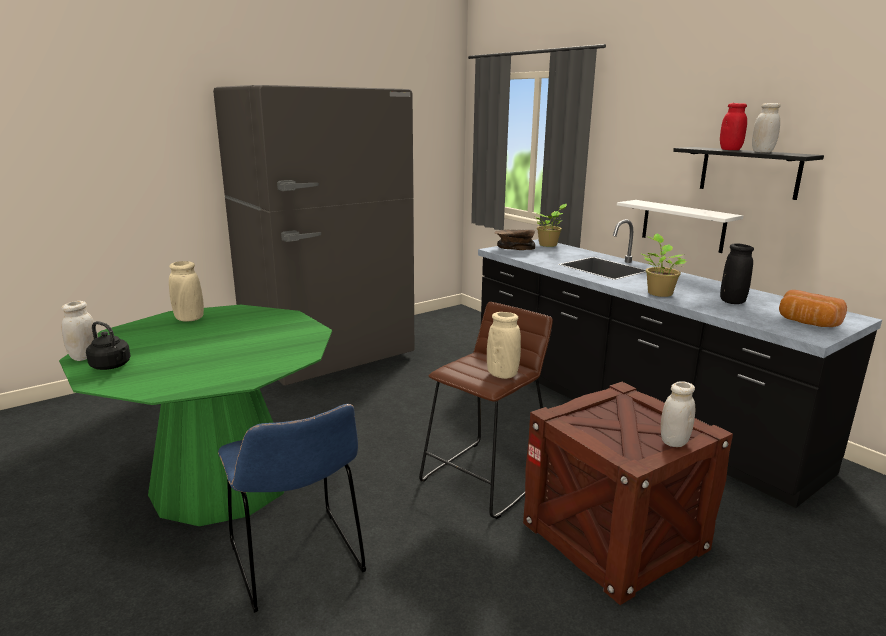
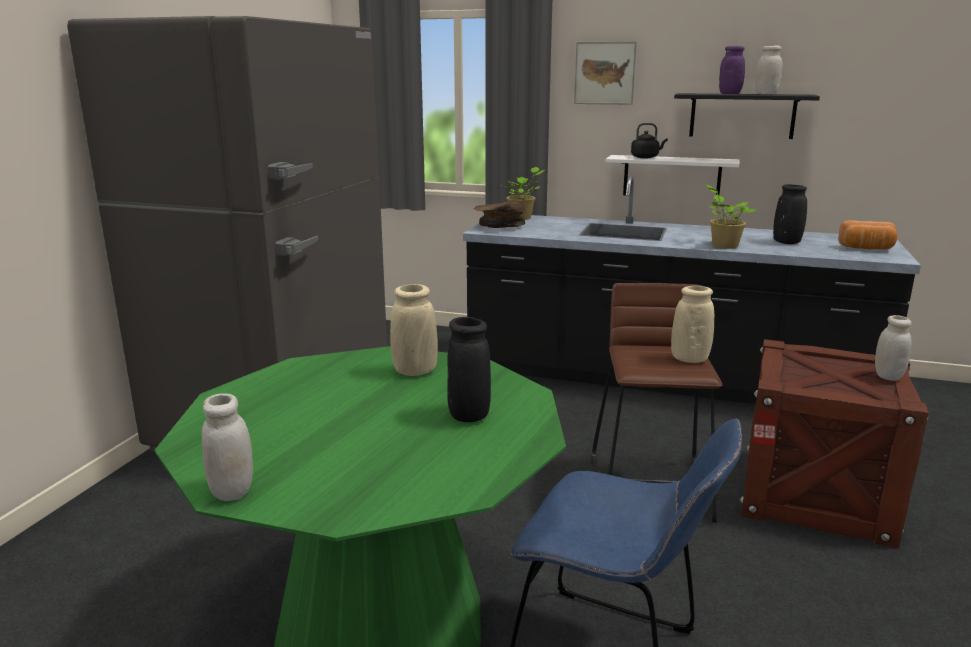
camera: 35 degrees left, 0 degrees up
(112, 366) = (312, 487): black kettle -> black kettle (646, 157)
(189, 319) = (264, 395): beige vase -> beige vase (415, 371)
(247, 357) = (468, 415): none -> black vase
(636, 126) = (605, 73): none -> picture
(730, 150) = (730, 94): red jar -> purple jar

